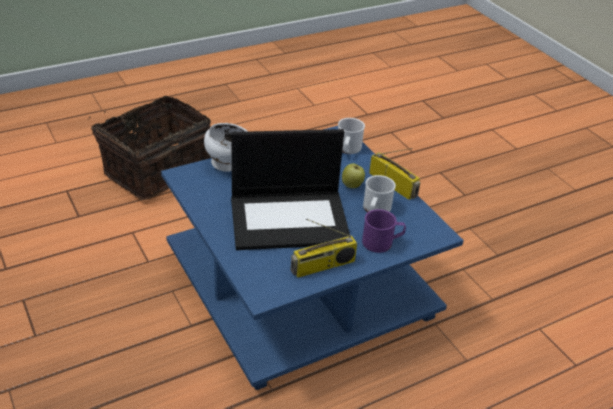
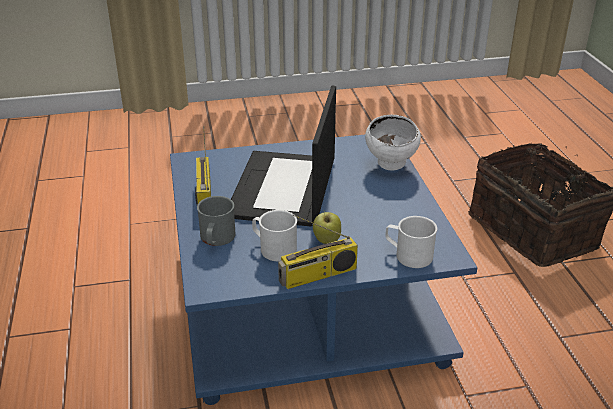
camera: 110 degrees right, 5 degrees down
(382, 242) = (216, 239): purple mug -> grey mug

